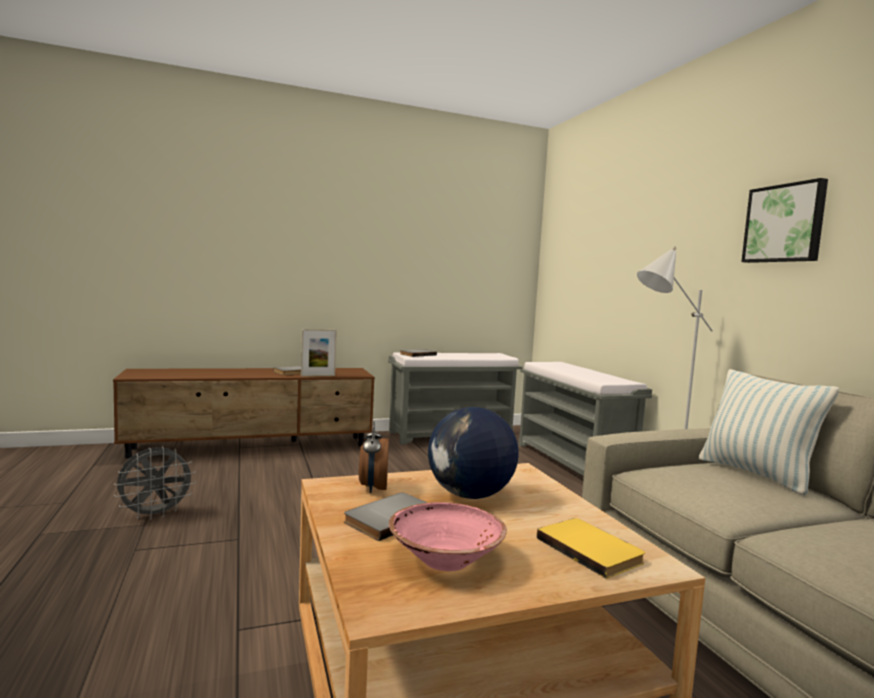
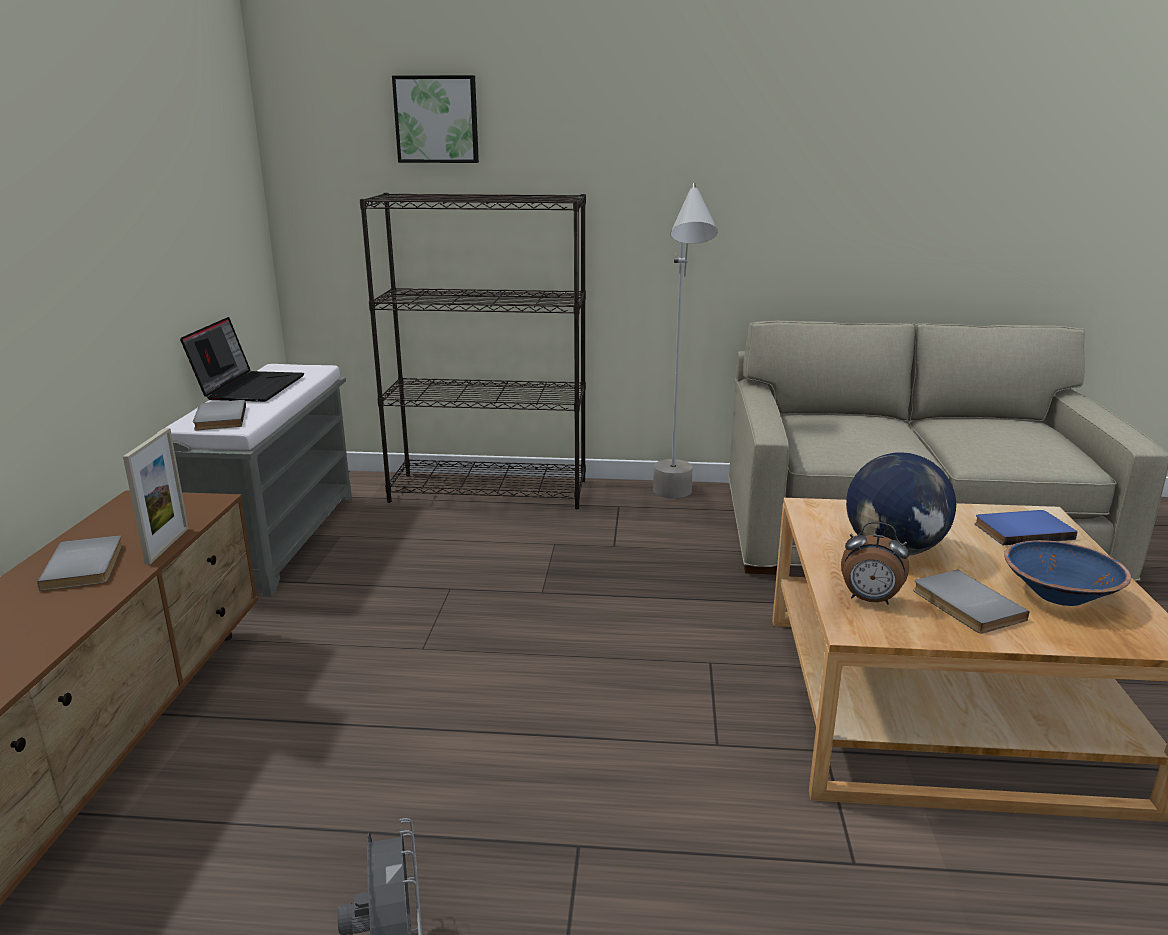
camera: 65 degrees left, 15 degrees up
(445, 559) = (1059, 595): pink bowl -> blue bowl
(462, 353) = (249, 387): none -> laptop
(573, 463) = (490, 490): grey bench -> black bookcase
(591, 549) = (1021, 530): yellow book -> blue book
(756, 474) = (836, 418): pillow -> none
(785, 223) = (764, 149): picture -> picture (437, 119)

